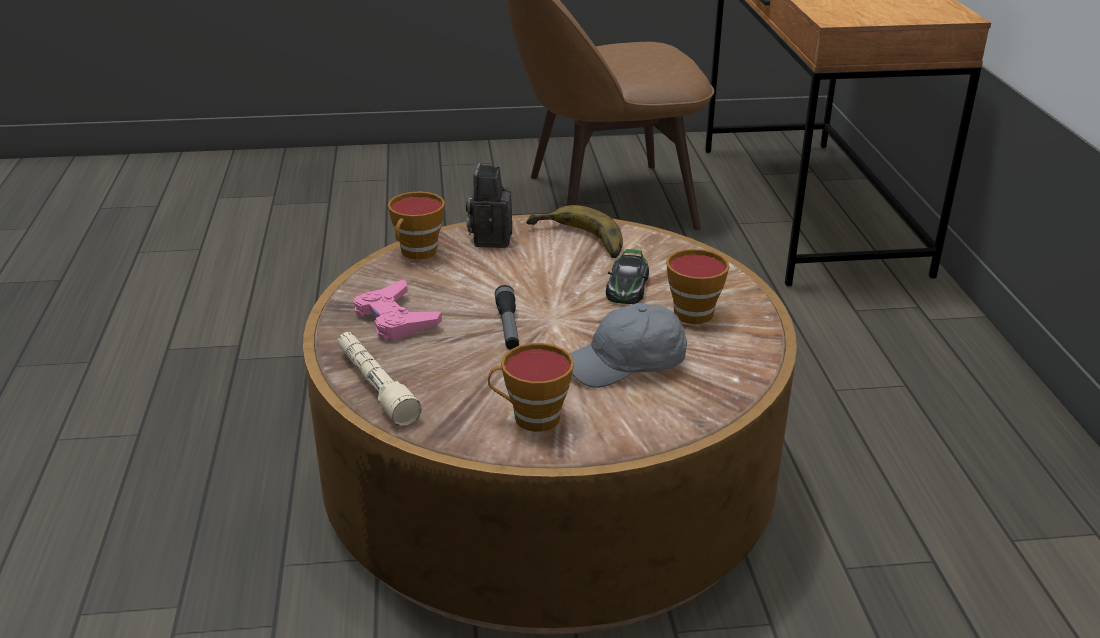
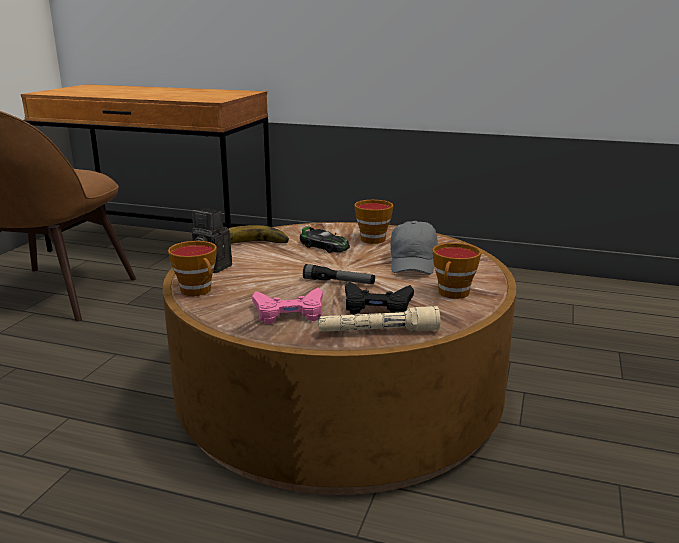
camera: 65 degrees left, 10 degrees down
(451, 369) = (377, 306): none -> black game controller

